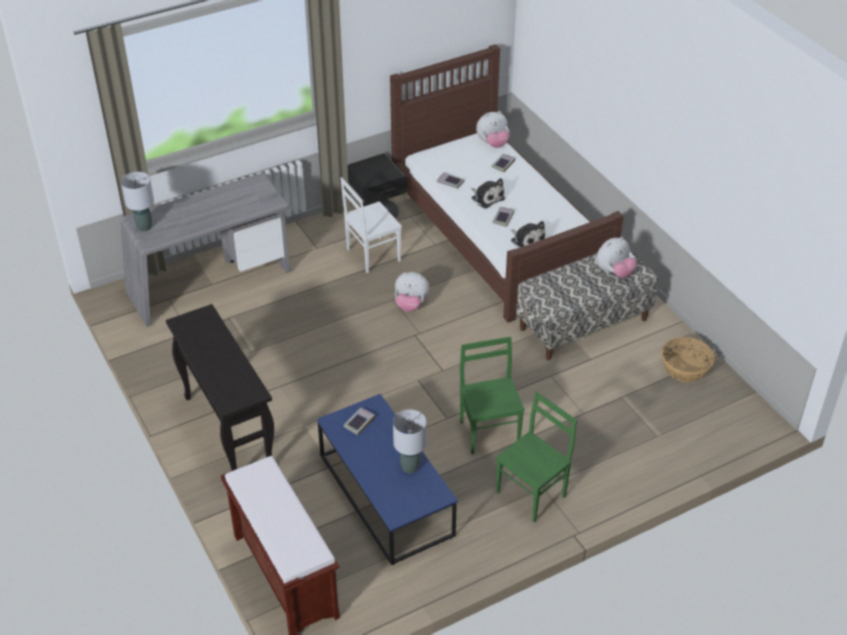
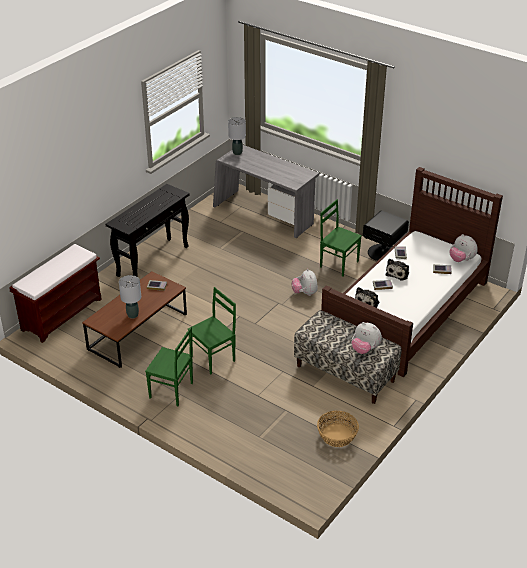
camera: 65 degrees right, 5 degrees down
(372, 255) = (339, 264): white chair -> green chair
(386, 495) = (138, 332): blue coffee table -> brown coffee table

